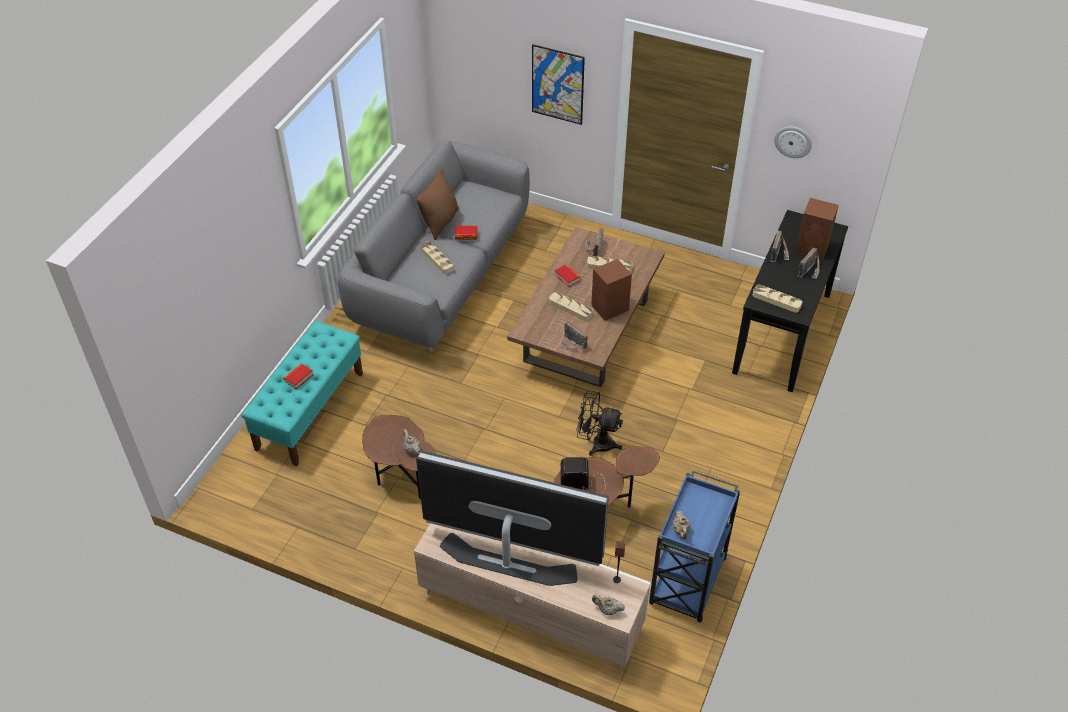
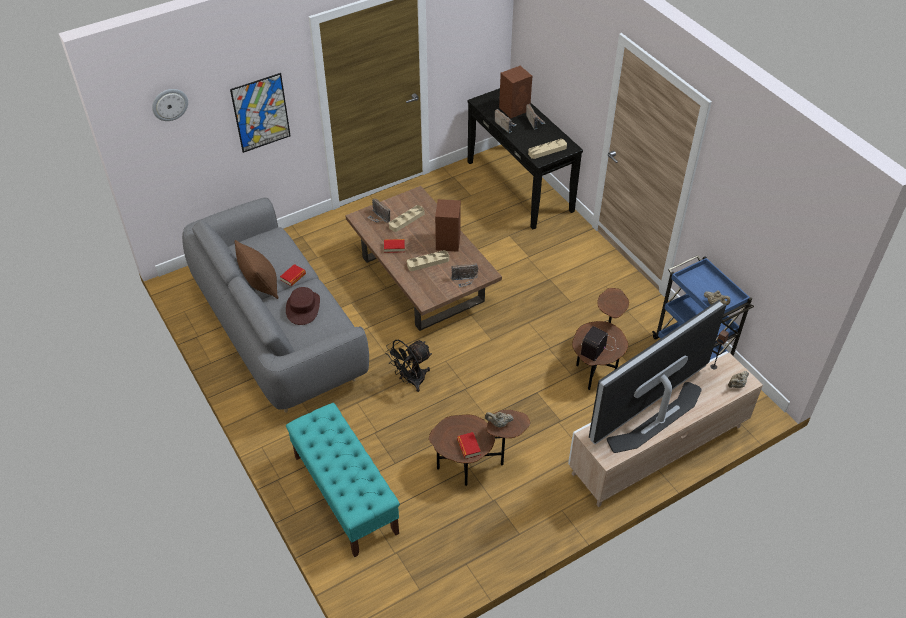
camera: 55 degrees left, 0 degrees up
(298, 378) = (346, 465): book -> book (468, 447)
(437, 259) = (303, 308): beige tray -> brown hat
(596, 443) = (534, 332): black fan -> black fan (411, 381)
(793, 141) = (458, 43): wall clock -> wall clock (169, 104)

